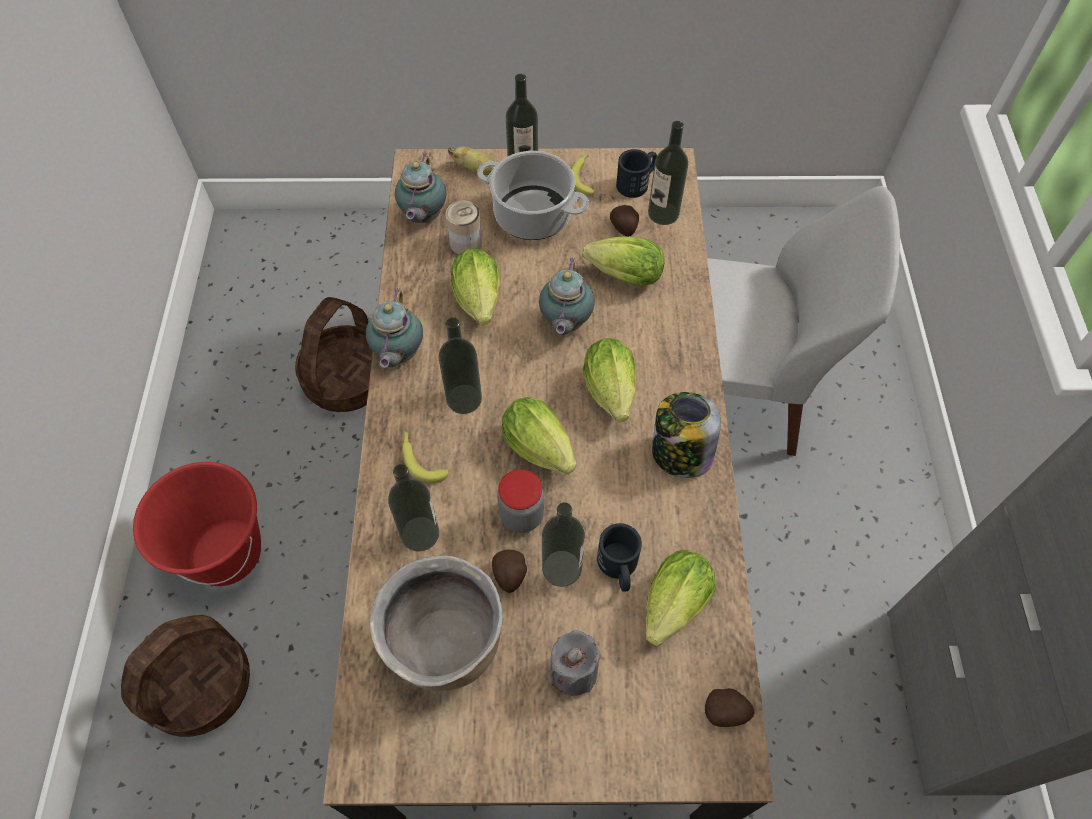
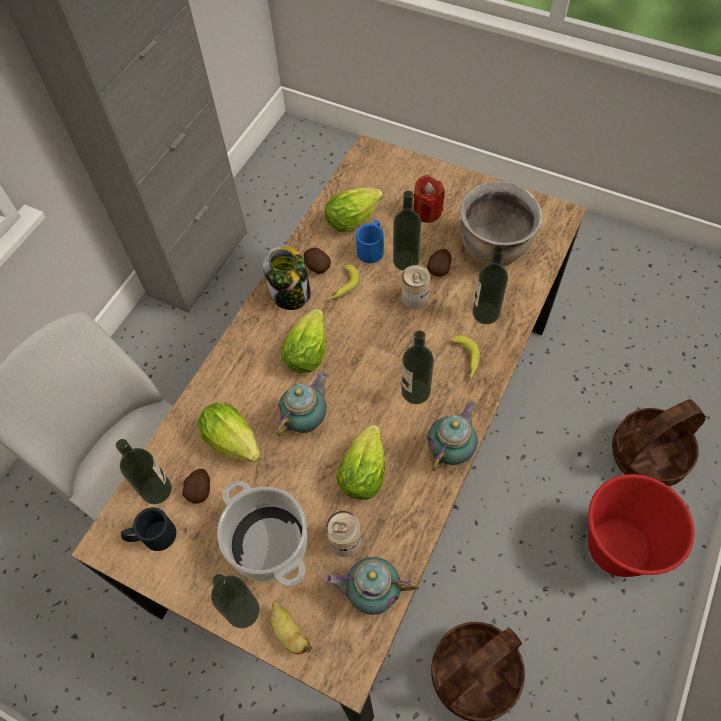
camera: 150 degrees left, 0 degrees up
(423, 217) = (370, 592): teapot -> teapot turned 120 degrees counterclockwise
(521, 515) = (414, 298): jar -> can
(542, 451) = (379, 331): lettuce -> none
(573, 671) = (427, 212): grey candle -> red candle
(584, 177) = (194, 568): banana -> banana (342, 287)
(619, 568) = (372, 248): black mug -> blue mug
(726, 712) = (358, 169): potato -> potato (317, 267)

